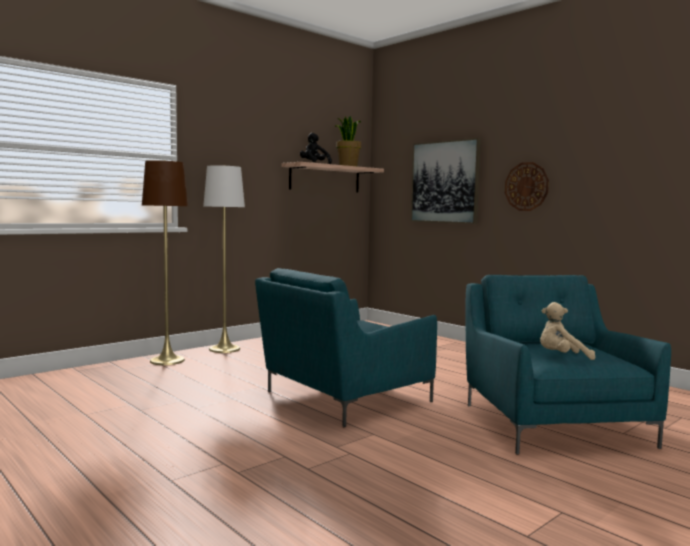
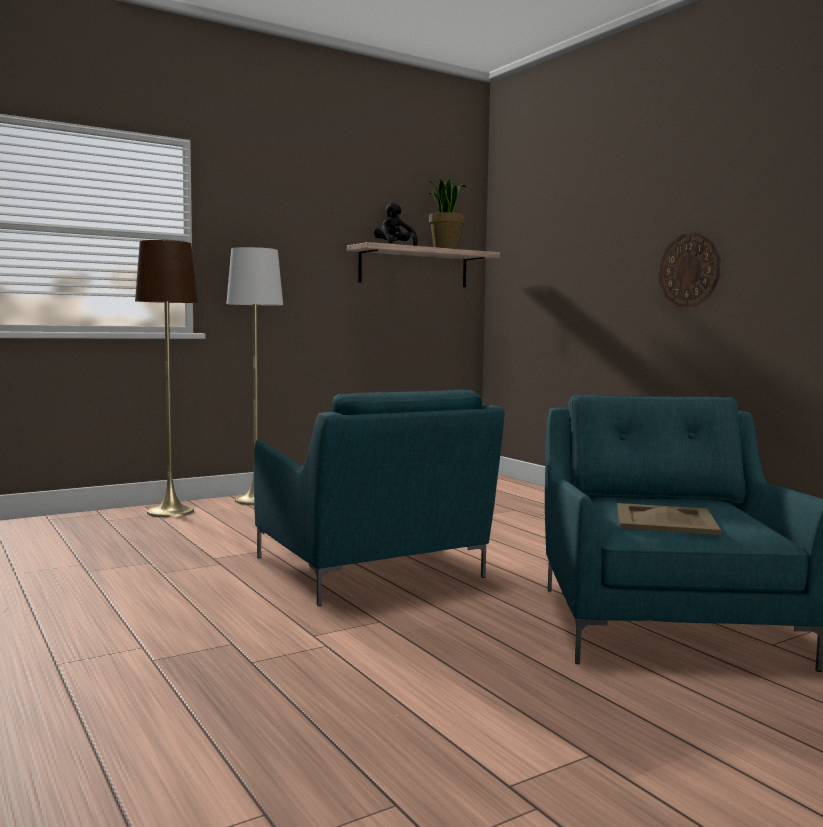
camera: 10 degrees right, 0 degrees up
(342, 397) = (371, 570): turquoise armchair -> turquoise armchair turned 90 degrees counterclockwise
(445, 182) = (579, 268): picture -> none
(561, 357) = (664, 520): beige plush toy -> beige tray

